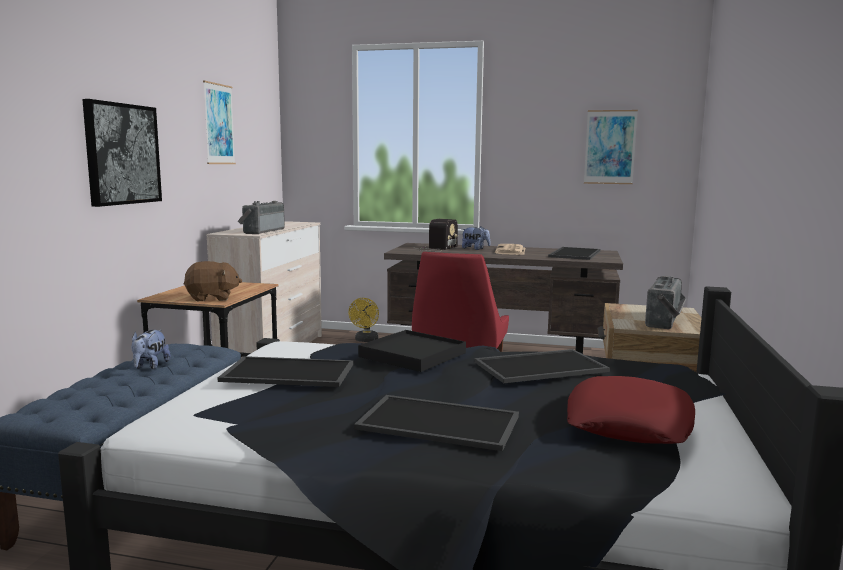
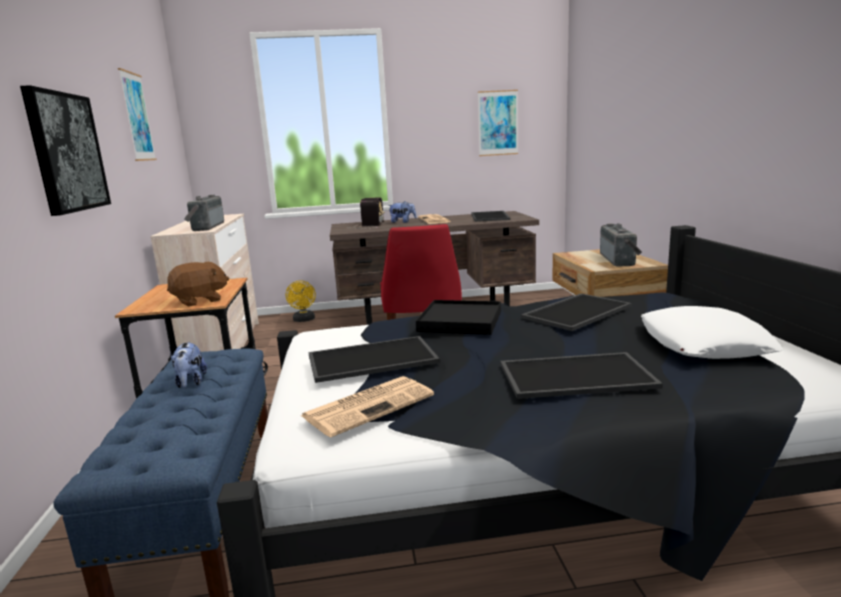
camera: 20 degrees left, 5 degrees up
(233, 408) = (369, 405): none -> newspaper
(629, 423) = (703, 344): red pillow -> white pillow

